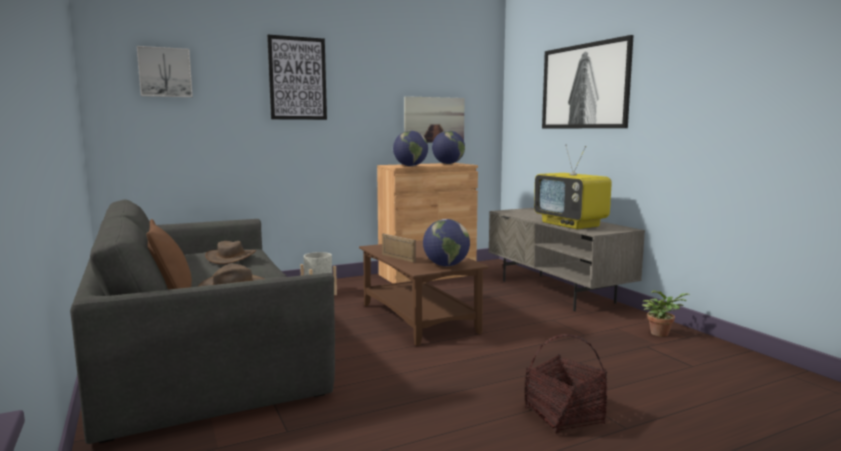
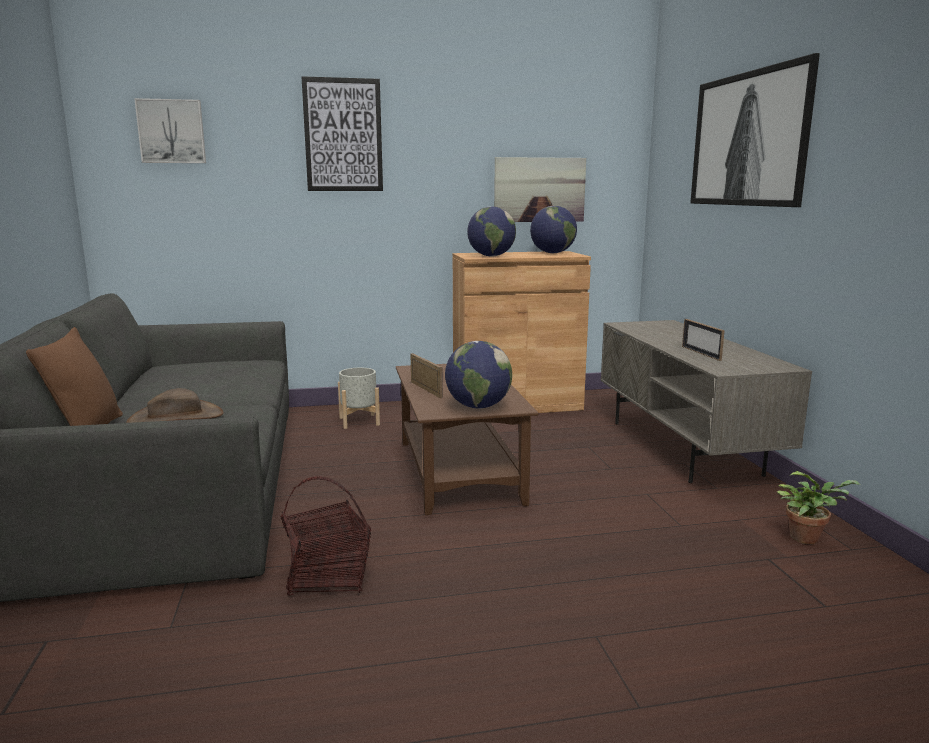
camera: 15 degrees right, 5 degrees up
(231, 257) = (222, 373): brown hat -> none
(564, 416) = (555, 667): basket -> basket (328, 576)
(571, 224) = (701, 353): television -> picture frame

